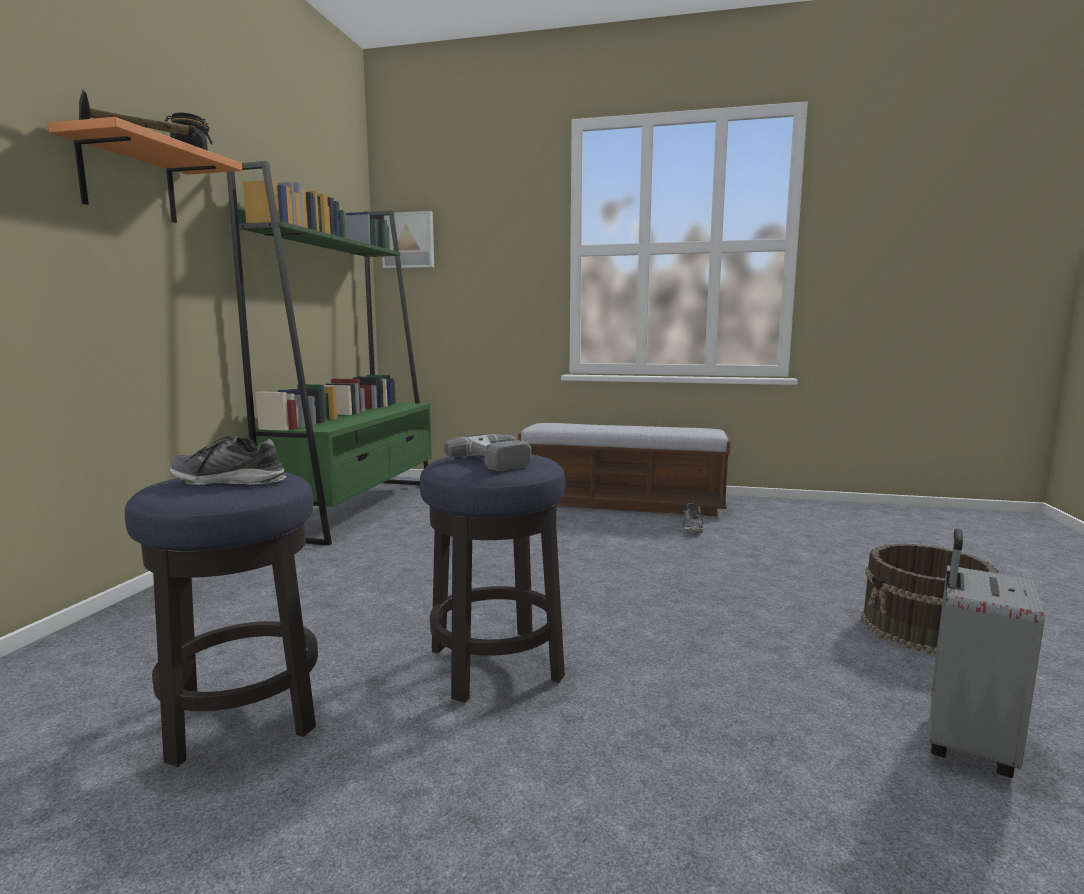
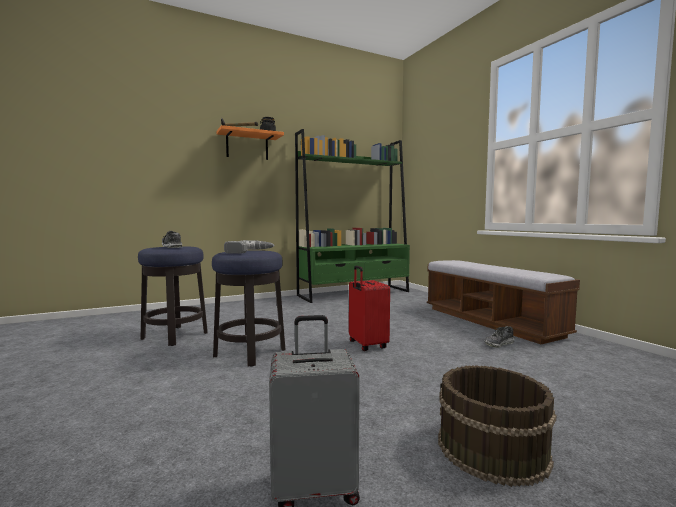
camera: 50 degrees right, 5 degrees down
(408, 240) = (414, 155): picture -> none
(597, 580) = (366, 345): none -> red suitcase

